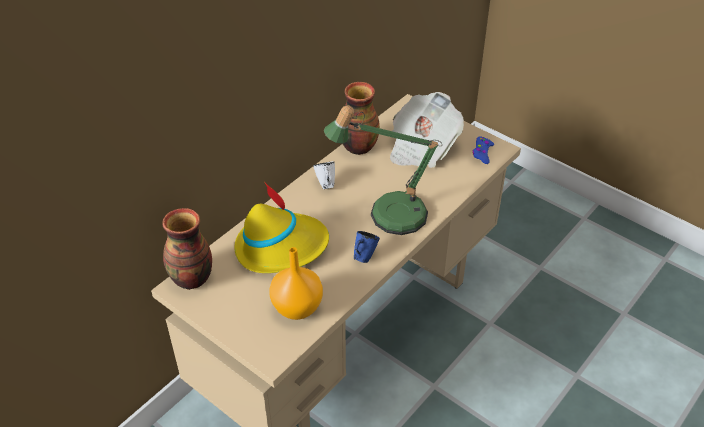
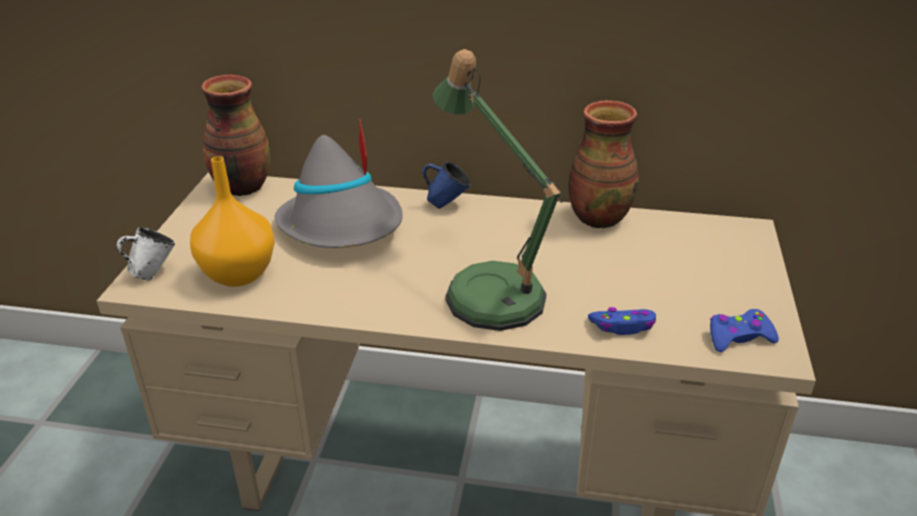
camera: 60 degrees right, 10 degrees down
(281, 247) = (342, 225): yellow hat -> grey hat
(325, 185) = (491, 218): white mug -> white mug (153, 273)
(364, 256) = (378, 296): blue mug -> blue mug (446, 205)
(421, 147) = (669, 270): newspaper -> none
(450, 183) = (623, 326): none -> blue game controller

